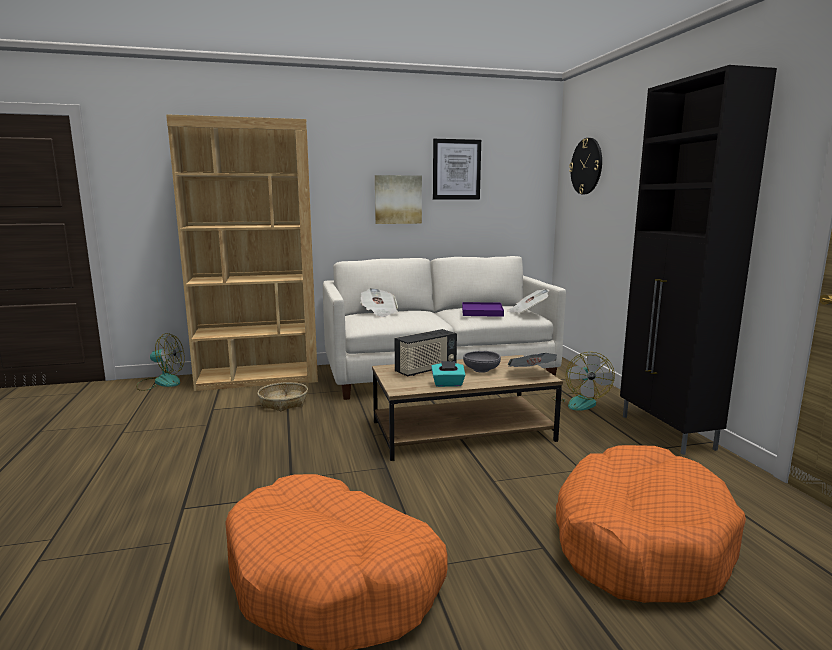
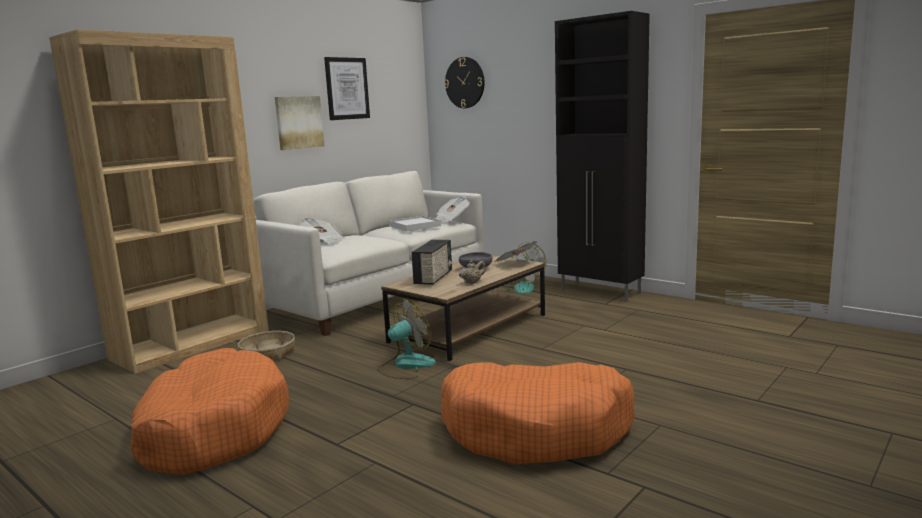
camera: 35 degrees left, 0 degrees up
(161, 382) = (66, 379): fan -> fan (406, 366)
(448, 384) = (472, 282): turquoise tissue box -> beige teapot
(482, 312) = (414, 226): purple tray -> white tray
(639, 540) = (667, 348): orange dog bed -> orange dog bed (212, 429)

